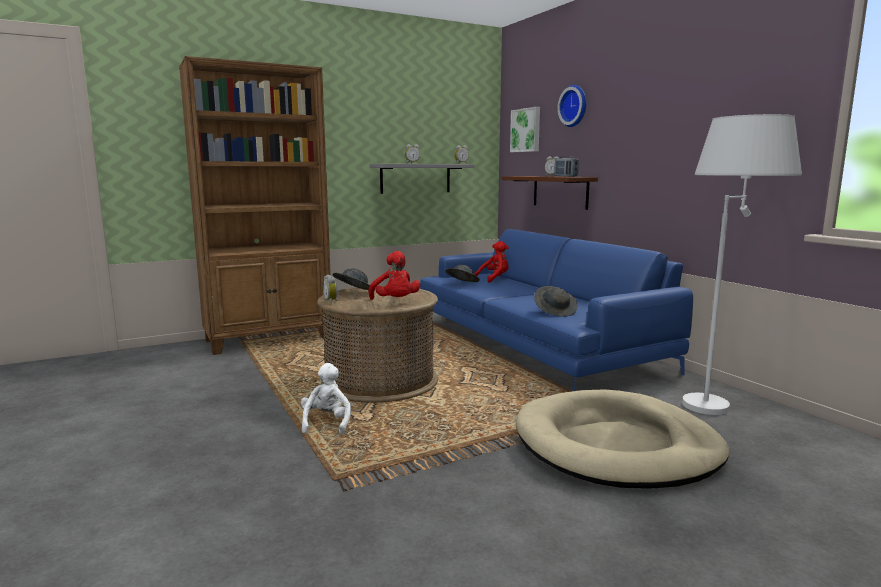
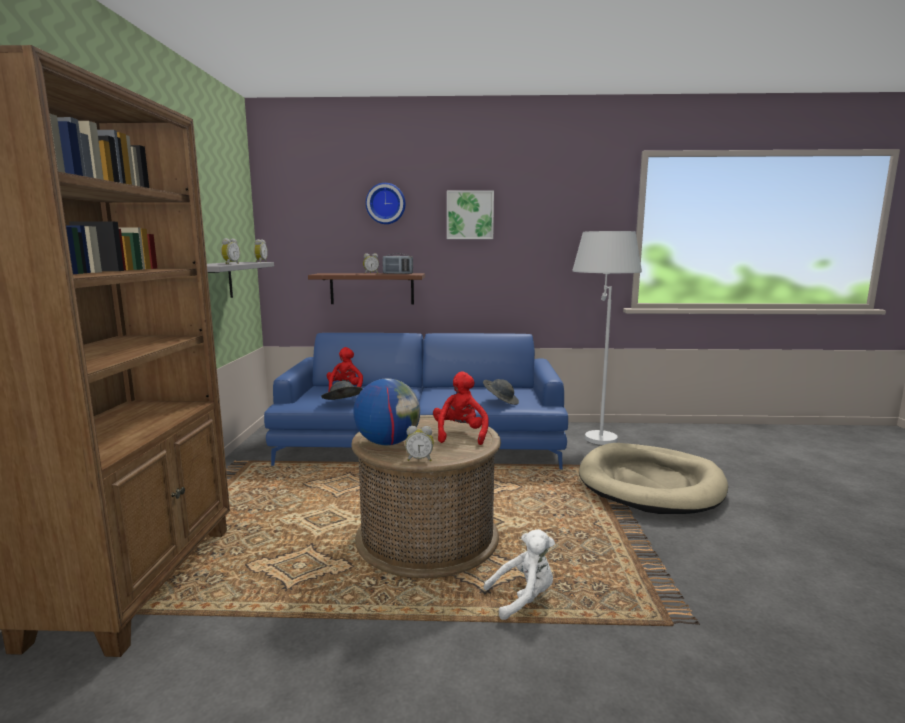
camera: 60 degrees left, 0 degrees up
(327, 423) = (523, 598): white plush toy -> white plush toy turned 135 degrees clockwise
(353, 293) = (388, 443): grey hat -> globe
(395, 302) = (460, 435): red plush toy -> red plush toy turned 90 degrees counterclockwise
(526, 130) = (308, 223): picture -> picture (470, 215)

